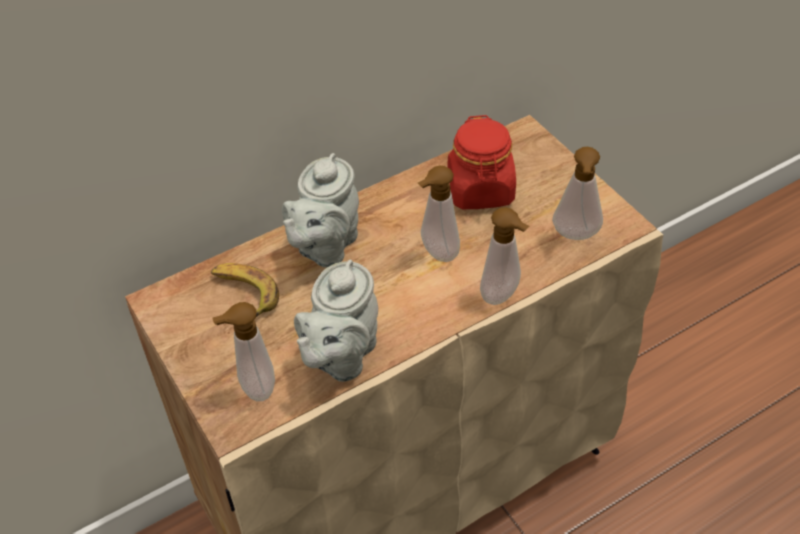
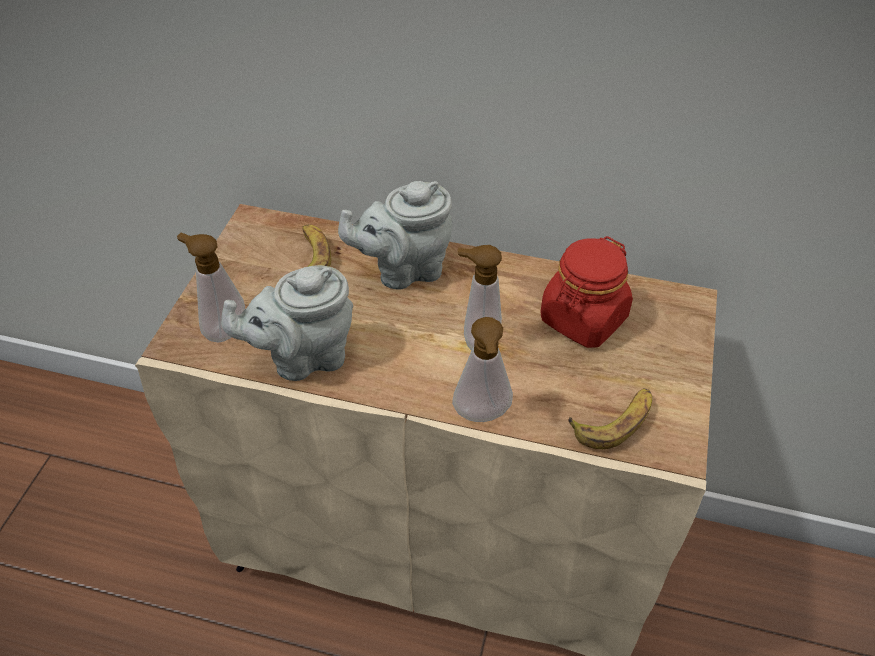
camera: 45 degrees right, 0 degrees up
(575, 236) = (614, 421): soap dispenser -> banana

